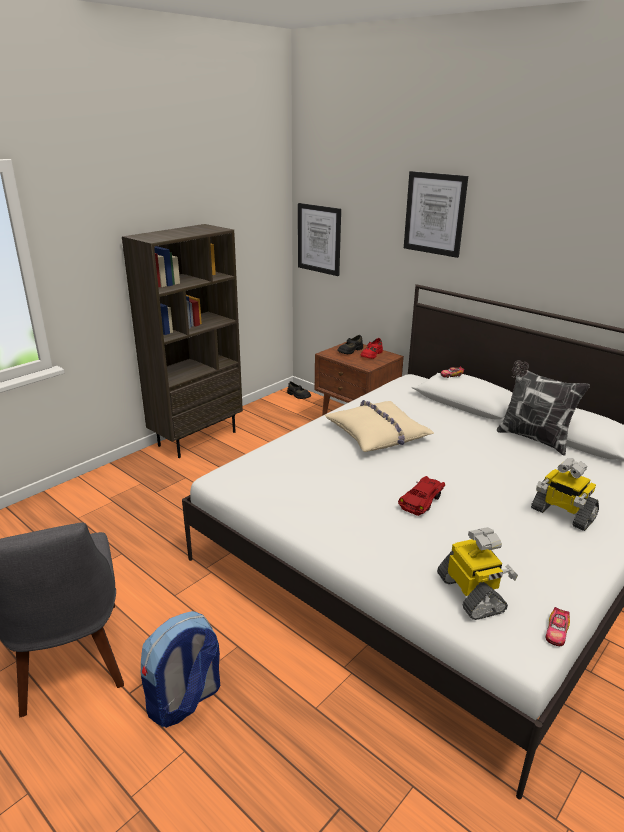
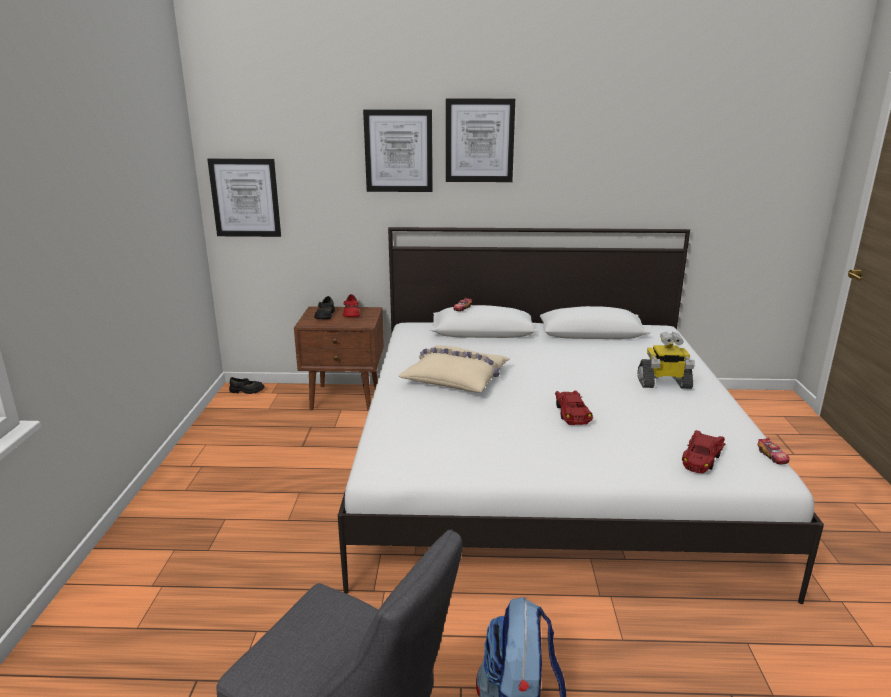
camera: 40 degrees left, 5 degrees down
(197, 438) = (182, 474): brown bookcase -> none
(471, 594) = (700, 459): toy robot -> red toy car
(508, 212) = (479, 140): none -> picture
(533, 438) = (568, 341): pillow -> none

